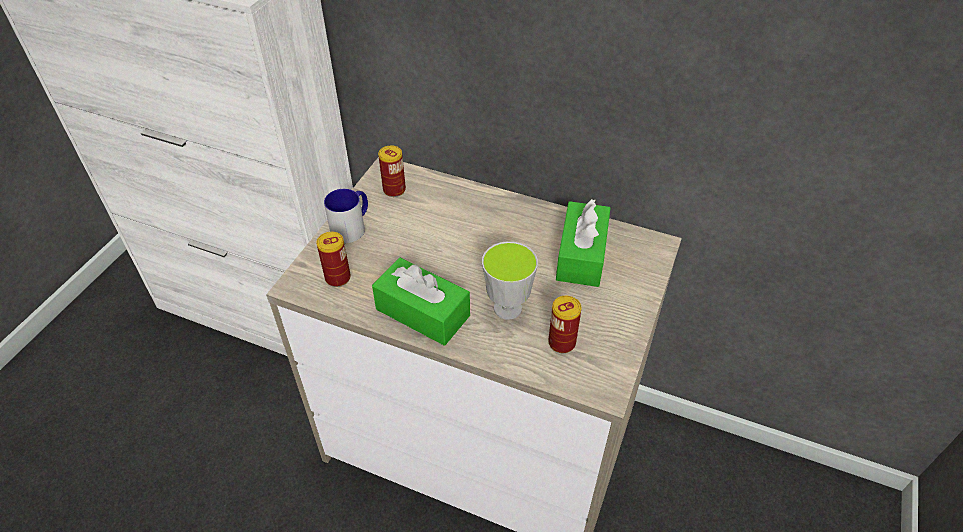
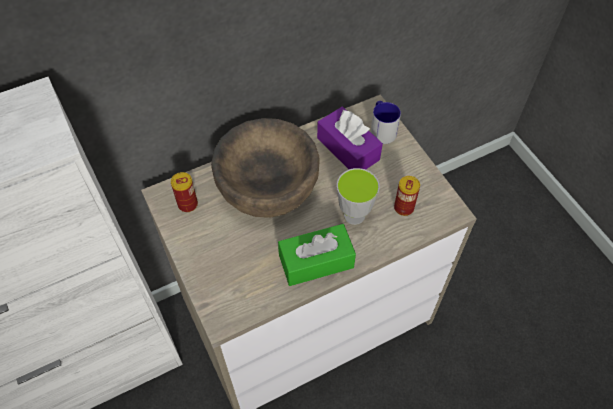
camera: 50 degrees left, 10 degrees up
(338, 278) = (239, 291): can -> none
(352, 227) = (198, 252): mug -> mug (381, 129)
(470, 226) = (267, 185): none -> brown bowl
(581, 255) = (348, 149): green tissue box -> purple tissue box

